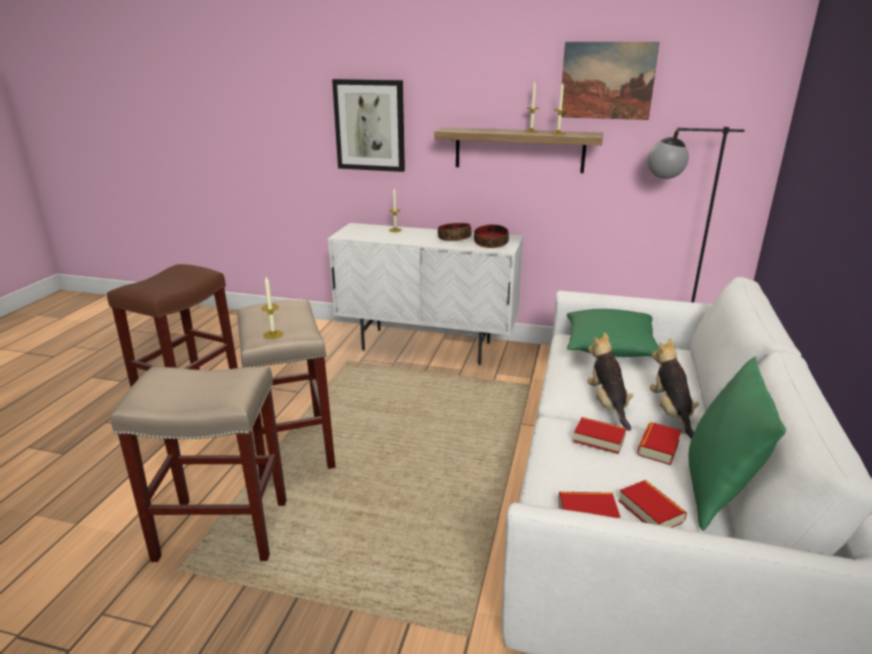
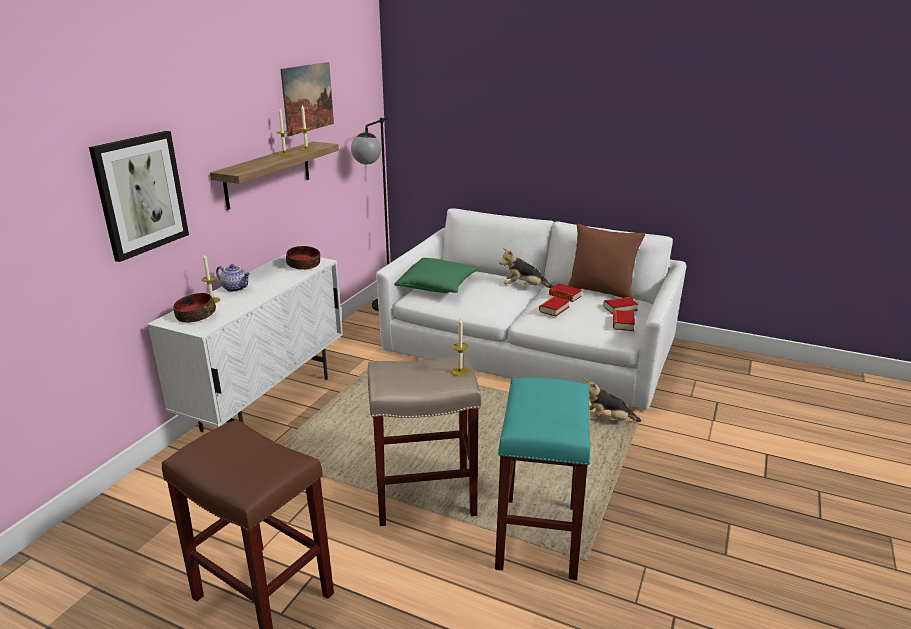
camera: 80 degrees left, 0 degrees up
(225, 529) = (537, 535): beige stool -> turquoise stool
(423, 232) = (236, 288): none -> teapot
(454, 239) = (273, 277): bowl -> bowl (195, 316)
(607, 405) = (509, 303): plush toy -> plush toy (606, 421)
(717, 490) = (601, 291): green pillow -> brown pillow

